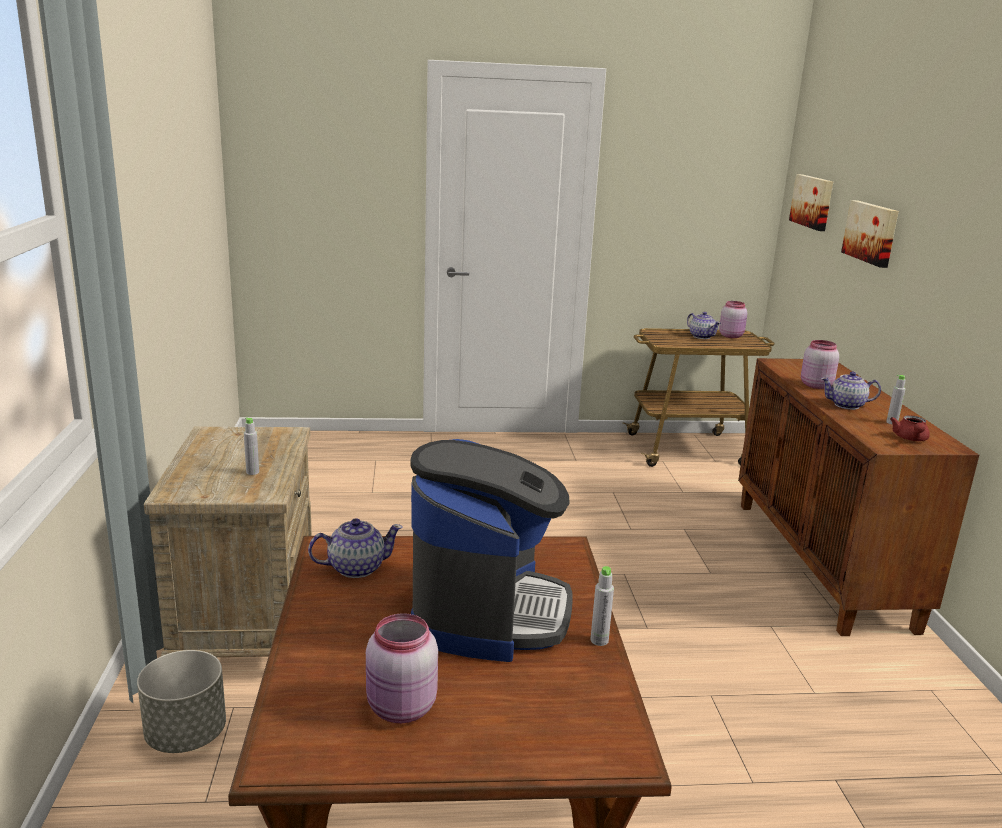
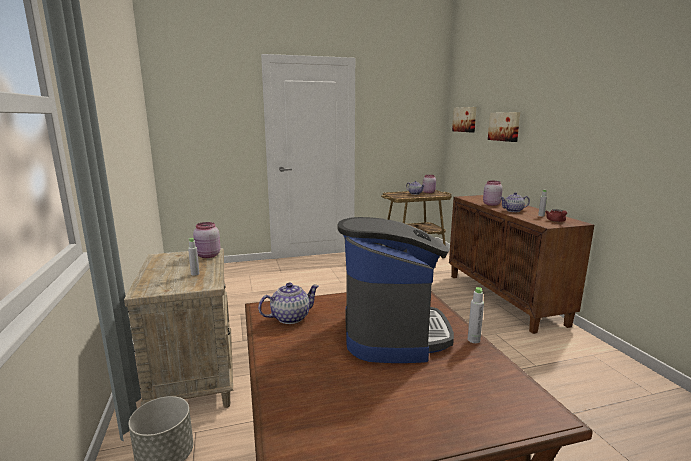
camera: 10 degrees left, 5 degrees down
(401, 709) = (370, 408): pink jar -> pink jar (208, 256)

